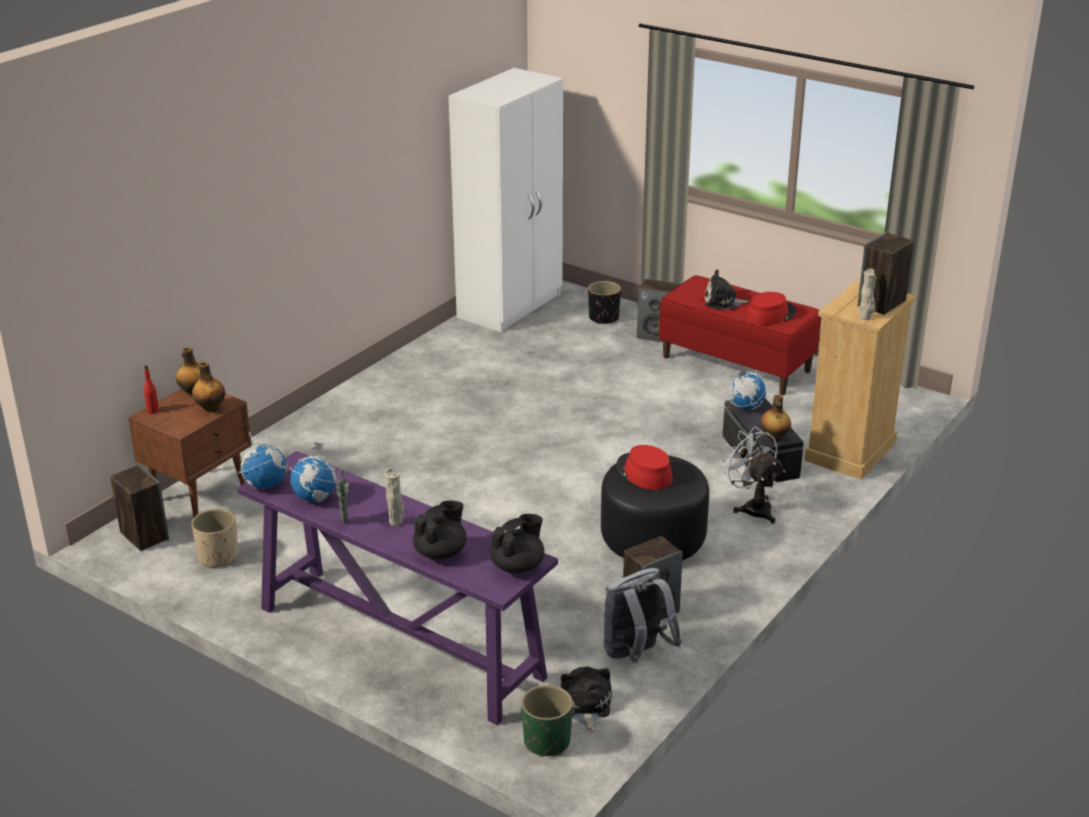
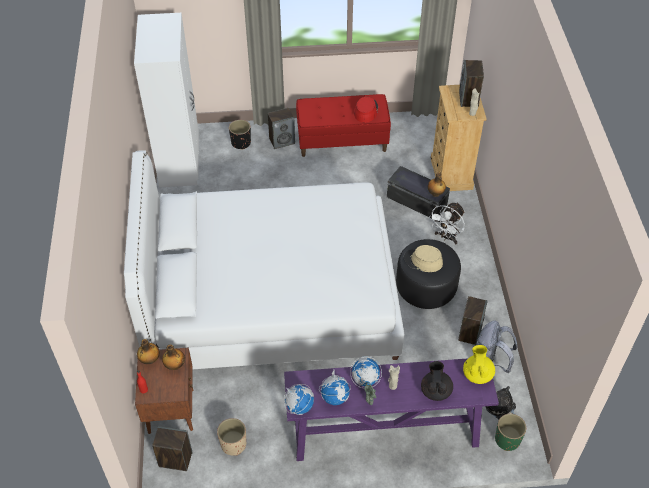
camera: 40 degrees left, 20 degrees up
(444, 458) = (271, 298): none -> white bed
(518, 566) = (477, 374): black teapot -> yellow teapot
(644, 473) = (423, 261): red hat -> beige hat
(722, 302) = (333, 114): plush toy -> none
(745, 407) = (401, 179): globe -> globe (365, 380)
(752, 507) = (446, 237): white fan -> white fan turned 75 degrees counterclockwise

